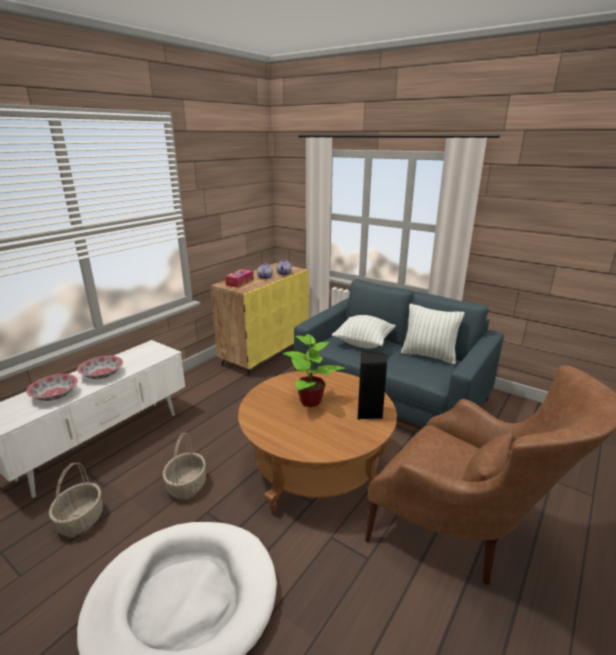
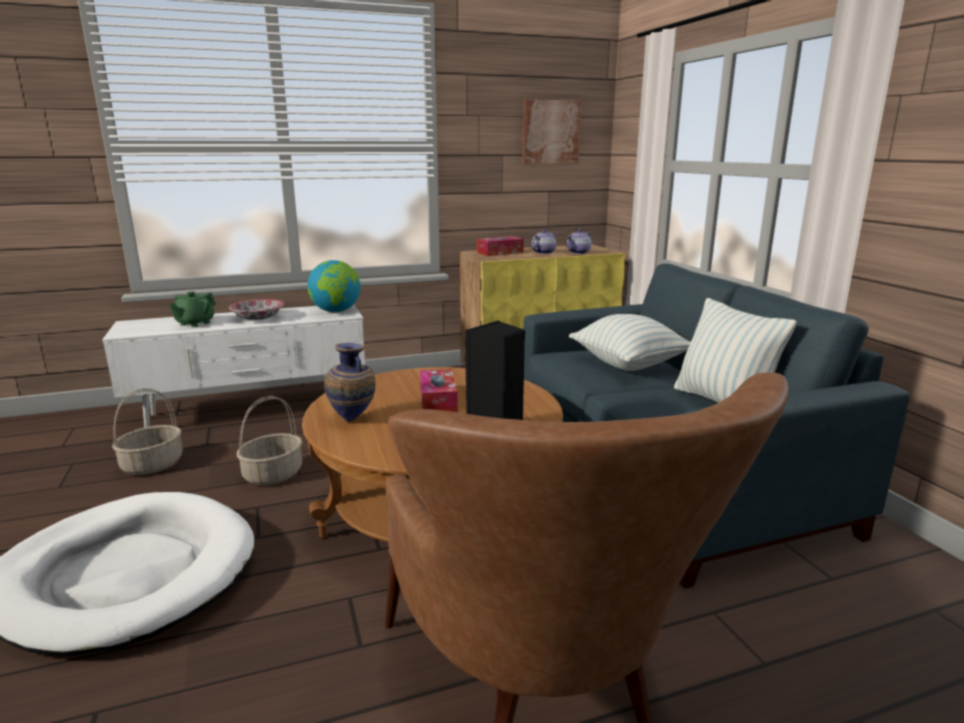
camera: 35 degrees right, 5 degrees down
(55, 395) = (195, 323): bowl -> green teapot
(152, 351) = (336, 311): none -> globe
(244, 194) = (550, 132): none -> picture
(287, 433) = (353, 420): none -> vase
(311, 401) = (438, 400): potted plant -> tissue box

